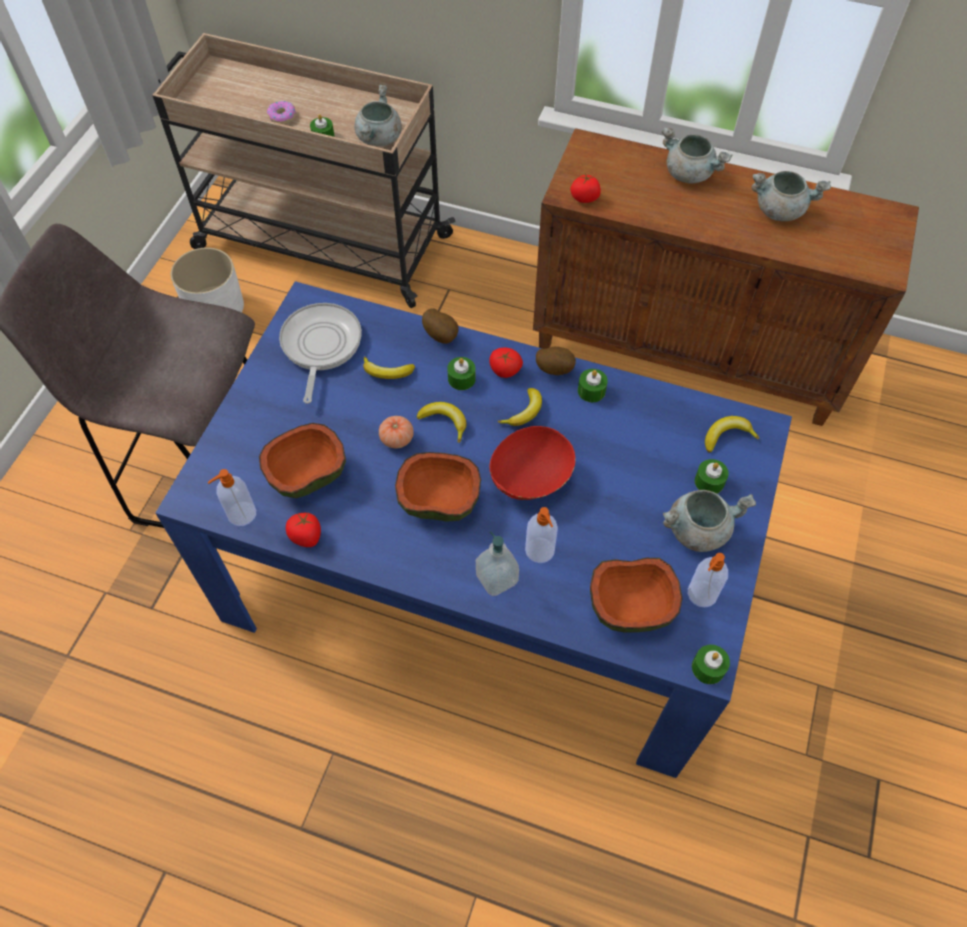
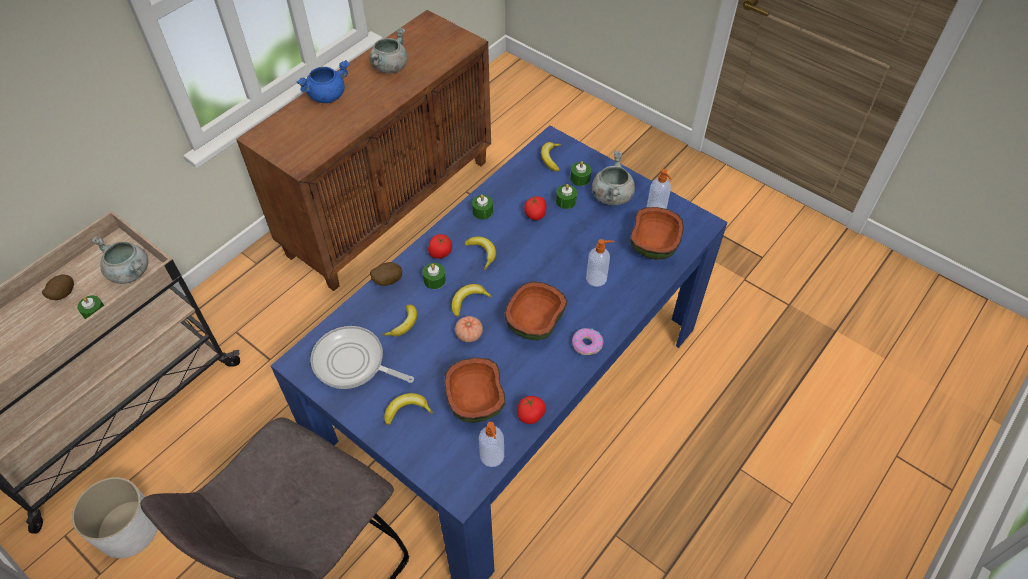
camera: 70 degrees left, 5 degrees down
(276, 415) = (407, 410): none -> banana
(282, 116) = (41, 338): donut -> donut (587, 344)
(497, 578) = (609, 308): soap dispenser -> none
(531, 479) = (539, 266): red bowl -> none
(554, 369) = (454, 225): potato -> potato (63, 295)
(585, 198) = (311, 156): tomato -> tomato (535, 215)
(690, 173) = (327, 95): grey cooking pot -> blue cooking pot
(708, 668) = (704, 224): green candle -> green candle (566, 201)

